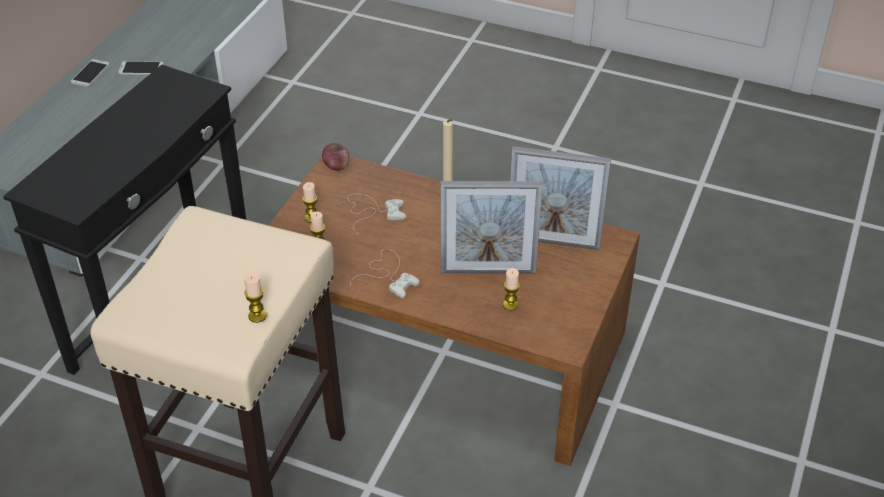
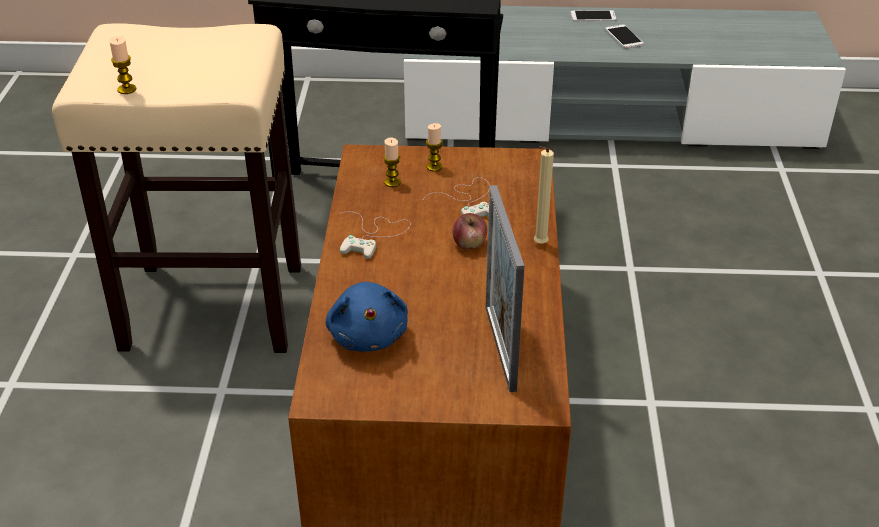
camera: 70 degrees right, 5 degrees down
(336, 166) = (528, 161): apple -> apple (469, 244)
(488, 272) = (416, 305): picture frame -> none
(510, 305) = (368, 335): candle -> blue plush toy

